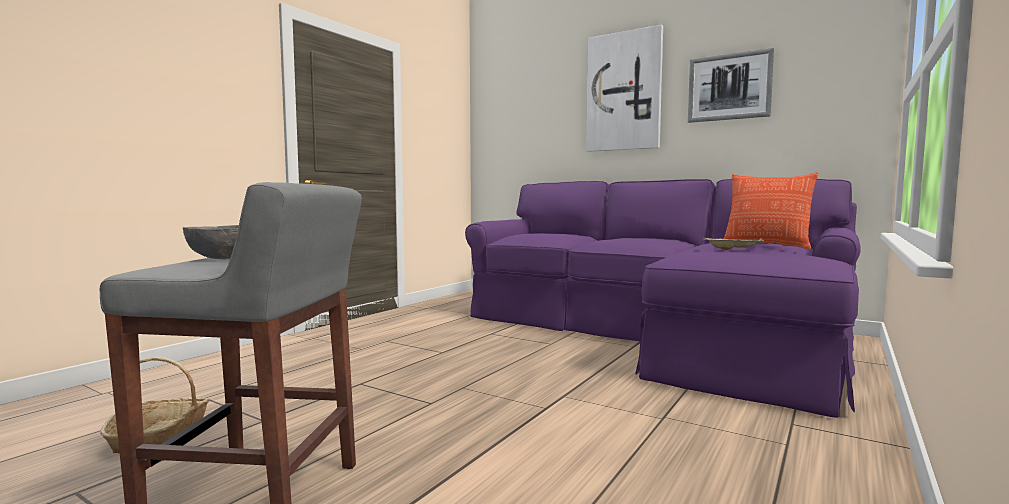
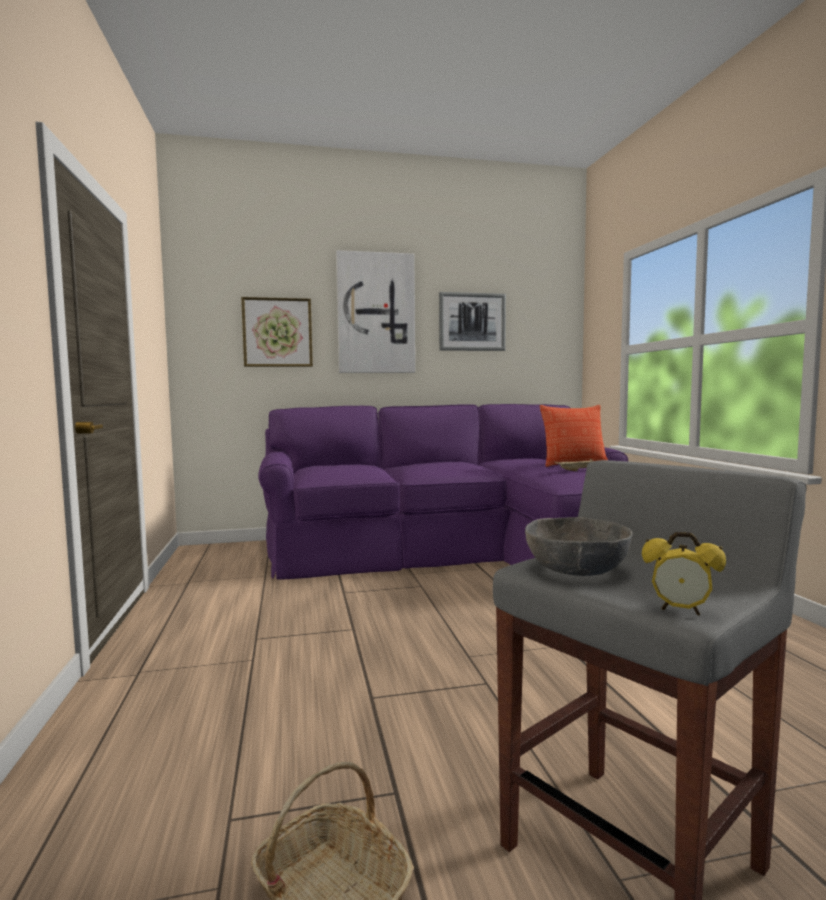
camera: 45 degrees left, 0 degrees up
(144, 270) = (680, 610): none -> alarm clock
(541, 119) = (277, 332): none -> picture

